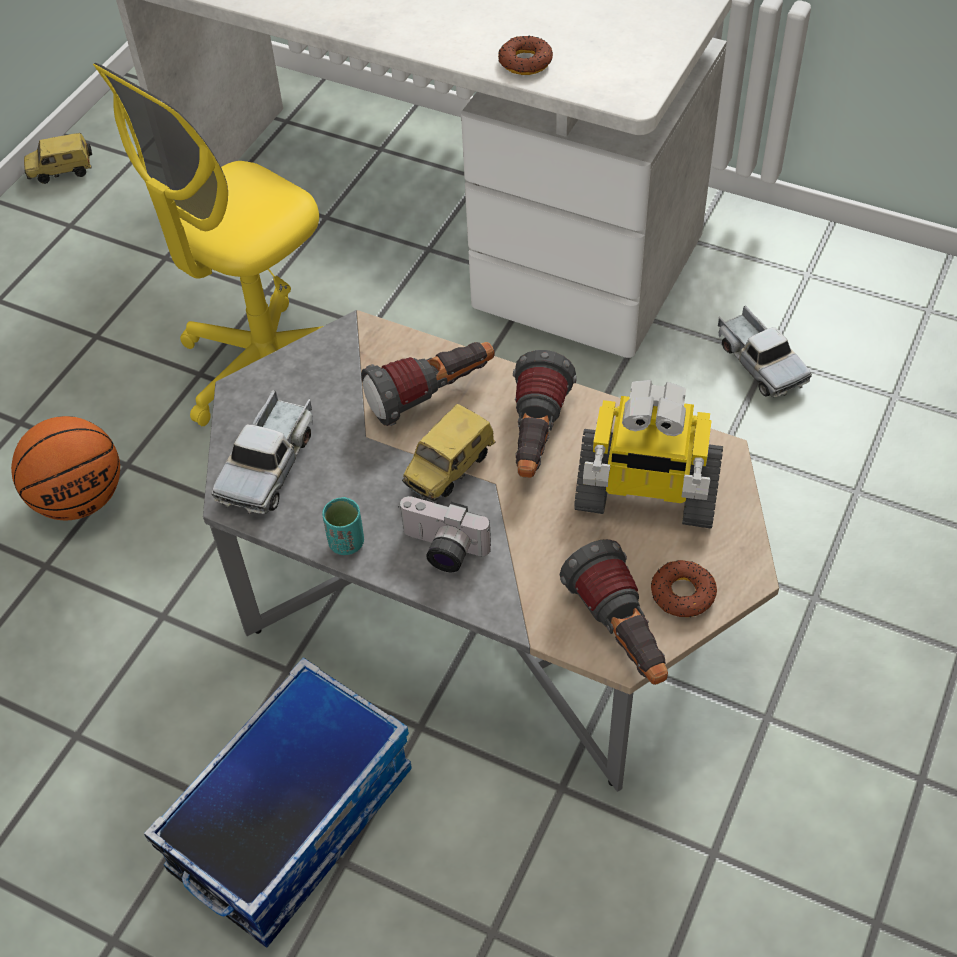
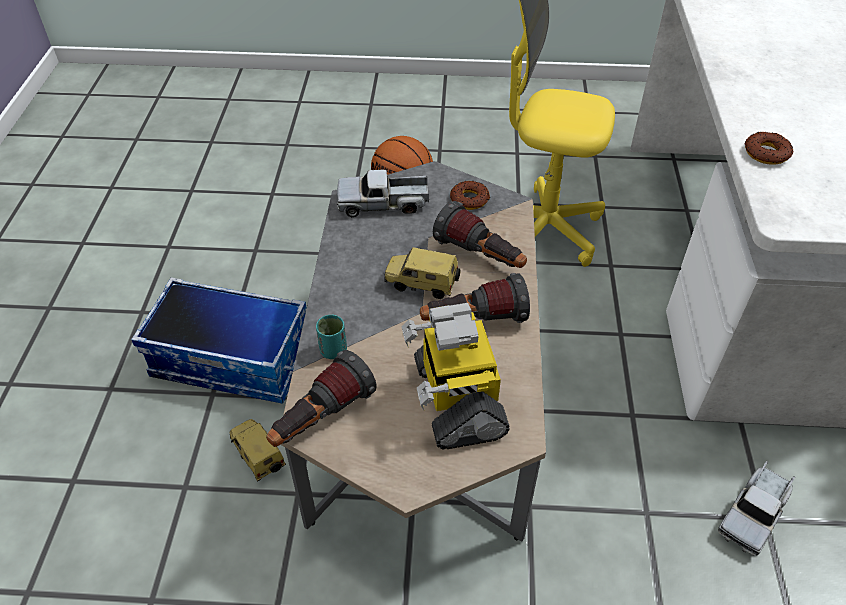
camera: 65 degrees right, 5 degrees down
(62, 173) = (624, 93): toy car -> toy car (257, 456)
(346, 542) = (339, 256): turquoise cup -> turquoise cup (333, 350)
(442, 550) = (353, 302): camera -> none
(682, 593) = (372, 447): donut -> donut (469, 199)

